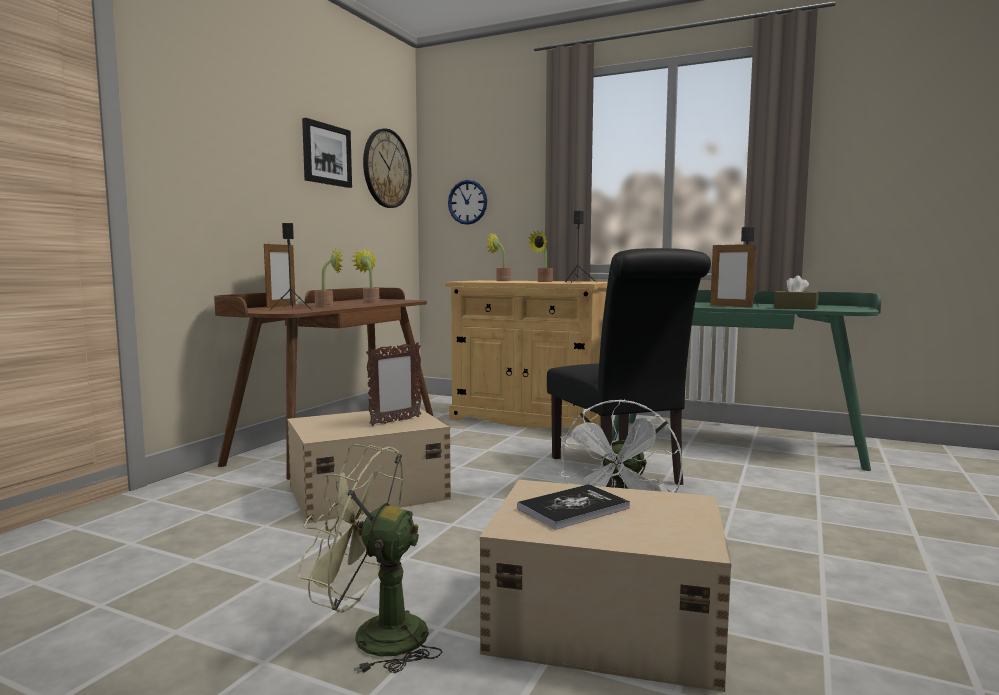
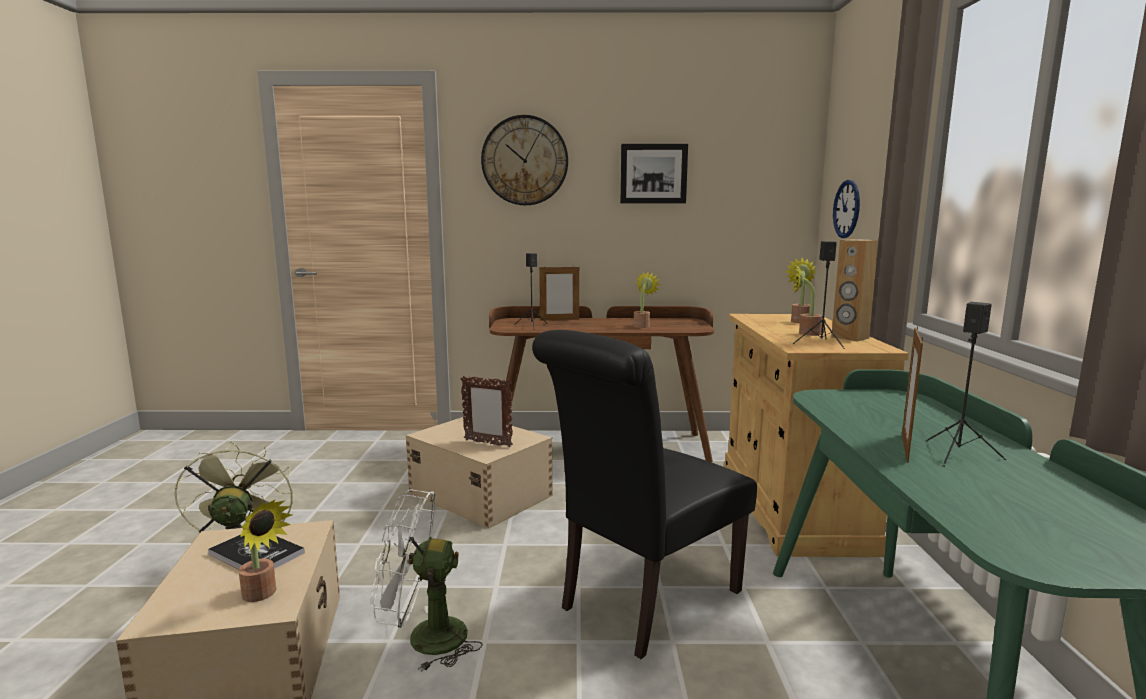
camera: 65 degrees right, 5 degrees up
(328, 306) = (573, 326): potted plant -> potted plant (263, 595)
(386, 169) = (755, 174): wall clock -> wall clock (525, 161)
(567, 281) = (849, 337): none -> brown speaker
(795, 308) = (962, 496): brown tissue box -> none

